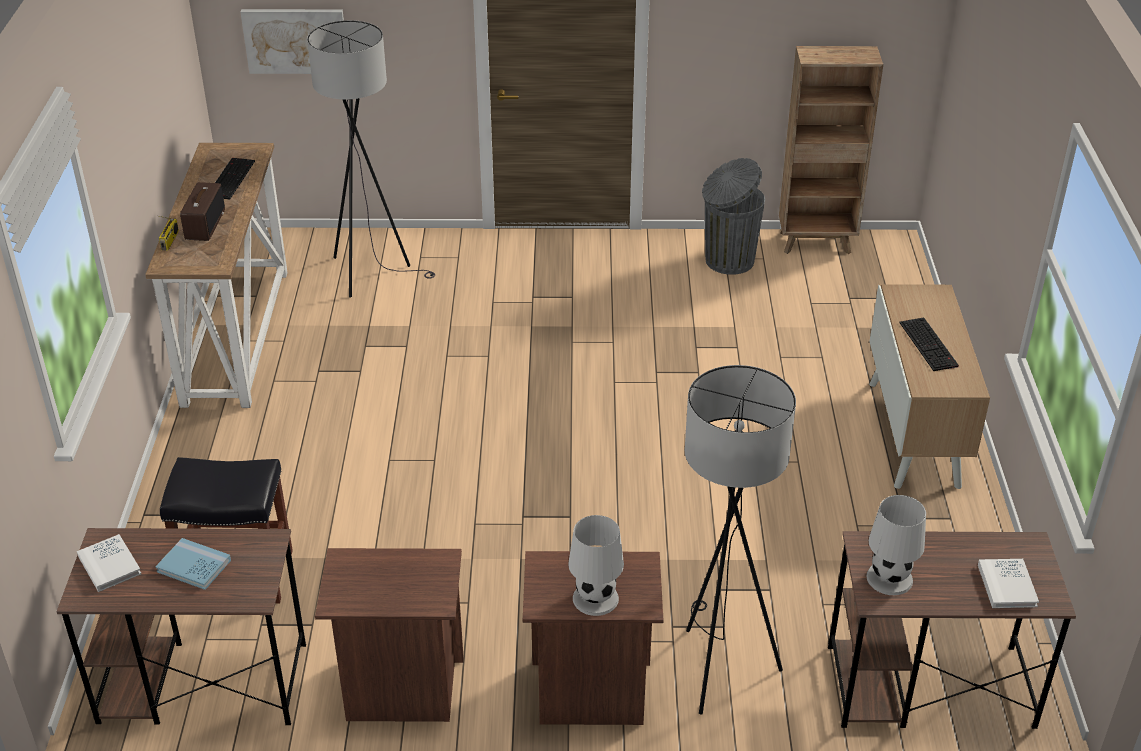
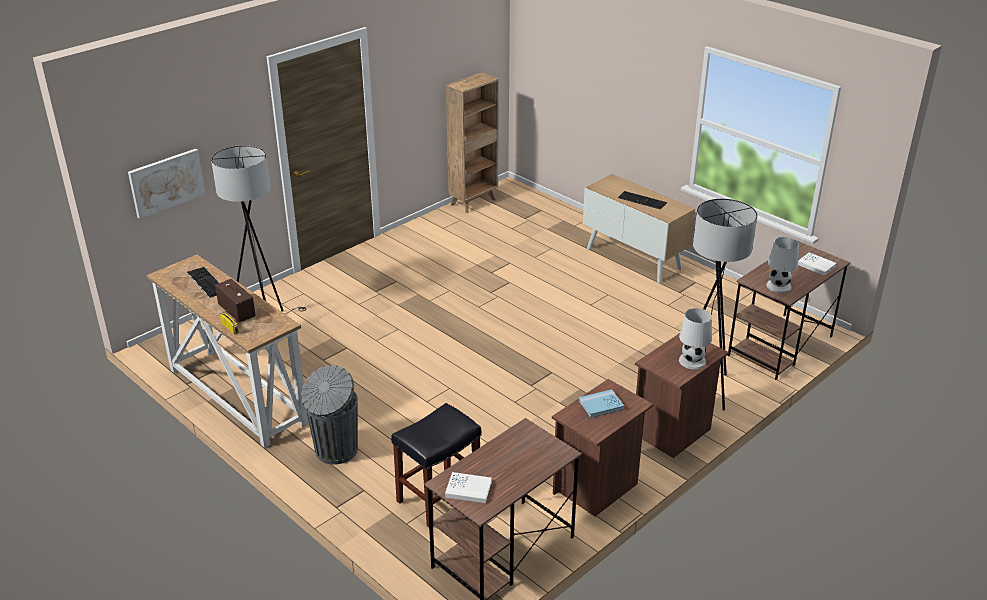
camera: 45 degrees left, 5 degrees down
(194, 566) = (510, 461): blue book -> blue book (601, 405)
(727, 261) = (446, 228): grey trash can -> grey trash can (335, 451)

